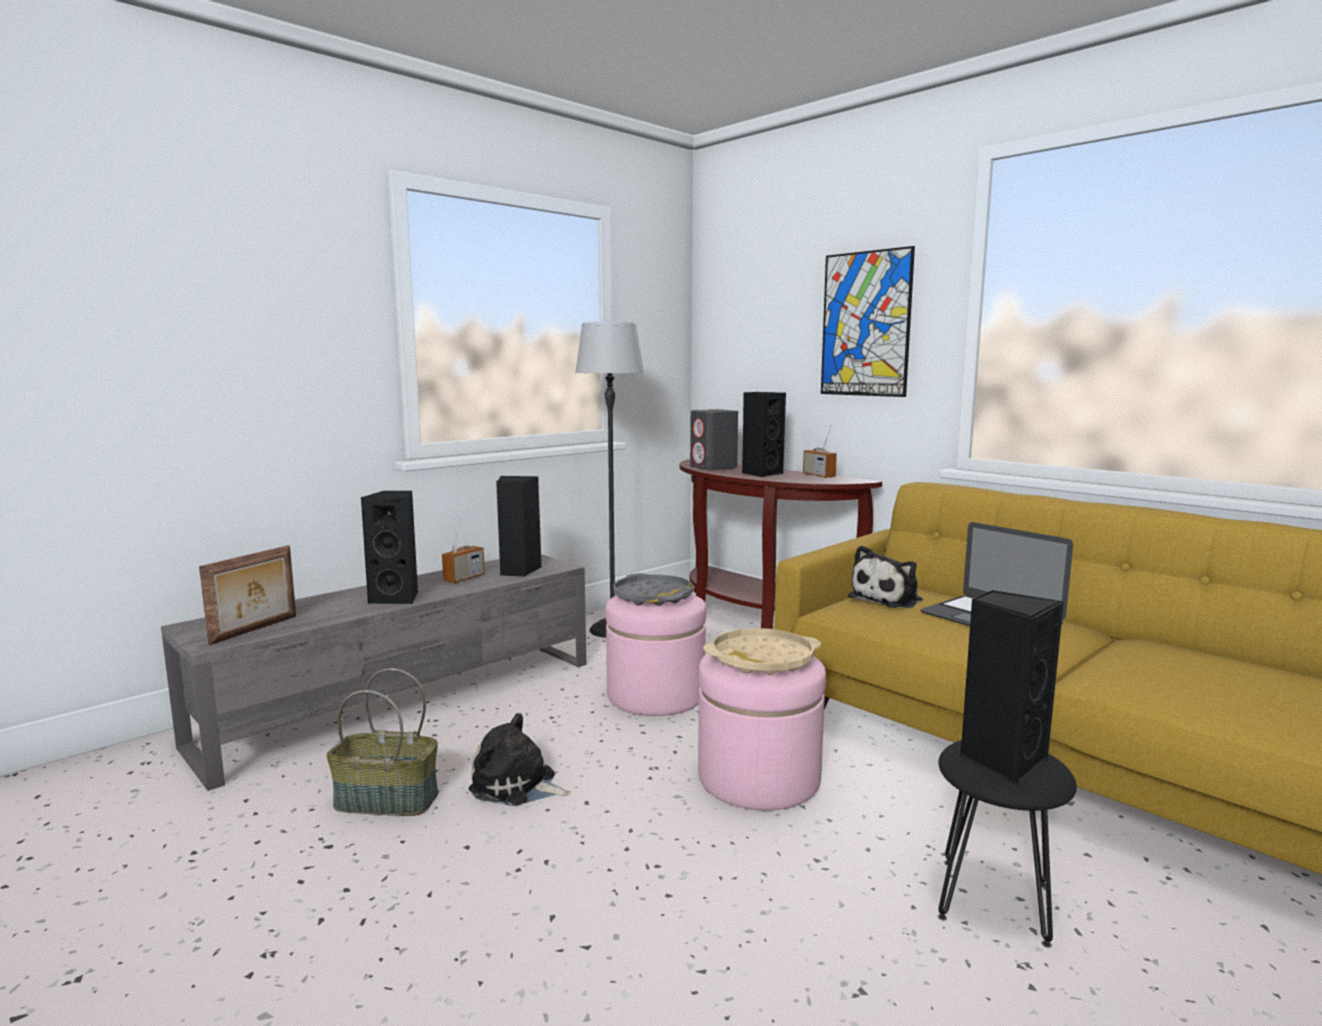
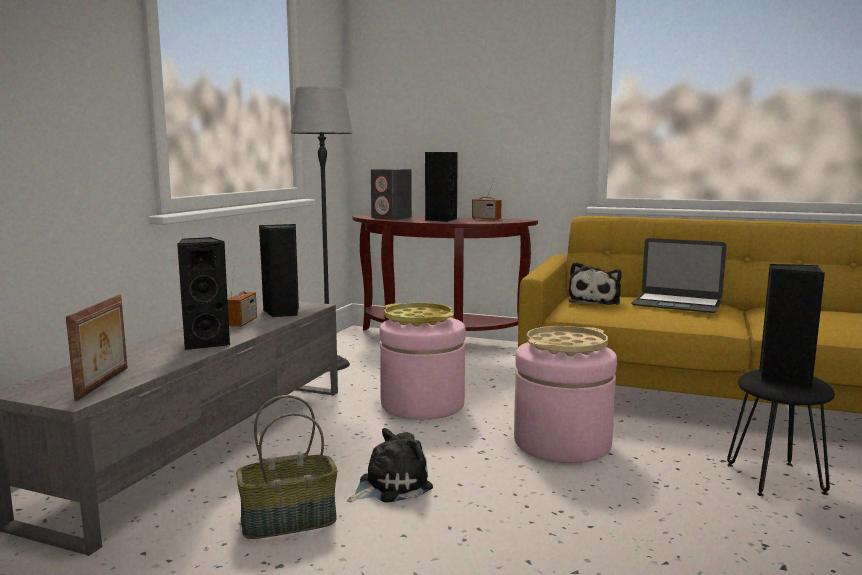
camera: 25 degrees left, 0 degrees up
(517, 786) = (390, 486): plush toy -> plush toy turned 150 degrees clockwise
(653, 597) = (418, 320): grey tray -> yellow tray
(865, 324) = (516, 97): picture -> none

